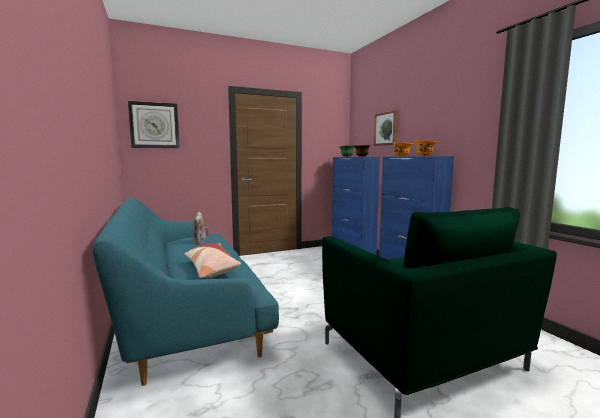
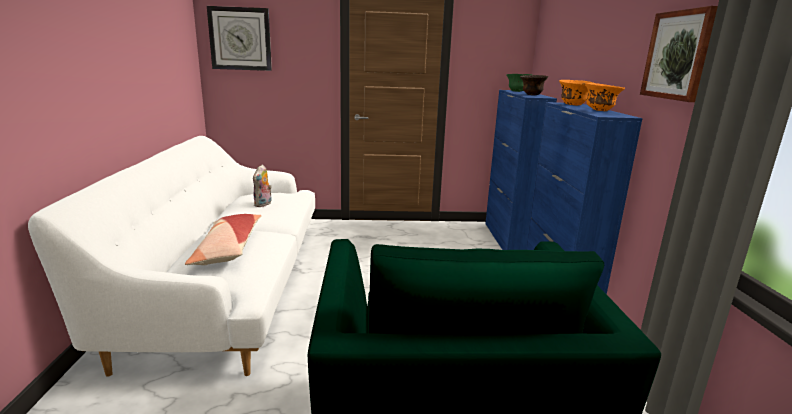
camera: 20 degrees right, 10 degrees up
(186, 307) = (228, 284): turquoise sofa -> white sofa
(386, 129) = (573, 51): picture -> picture (679, 55)

